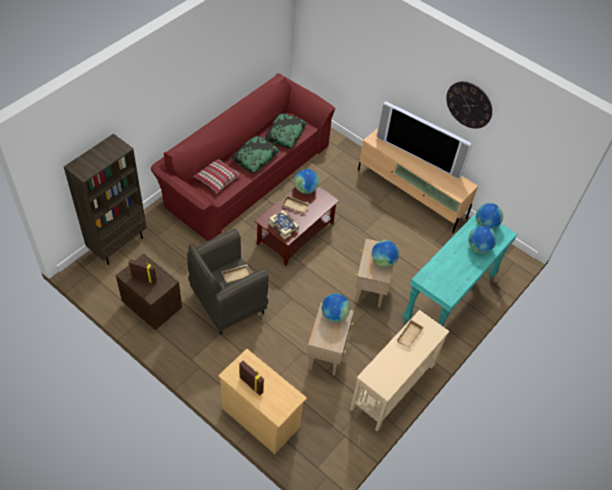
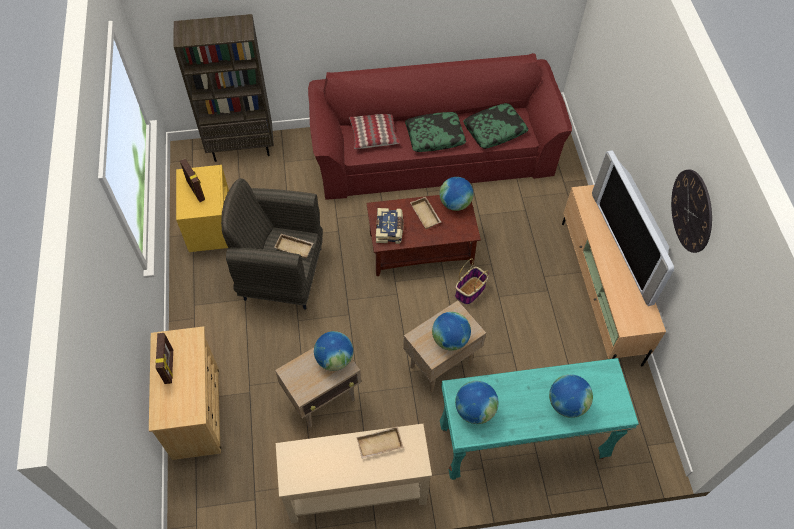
camera: 45 degrees right, 5 degrees up
(152, 306) = (212, 228): brown nightstand -> yellow nightstand
(346, 239) = (470, 291): none -> basket
(485, 224) = (606, 382): globe -> globe (474, 410)

